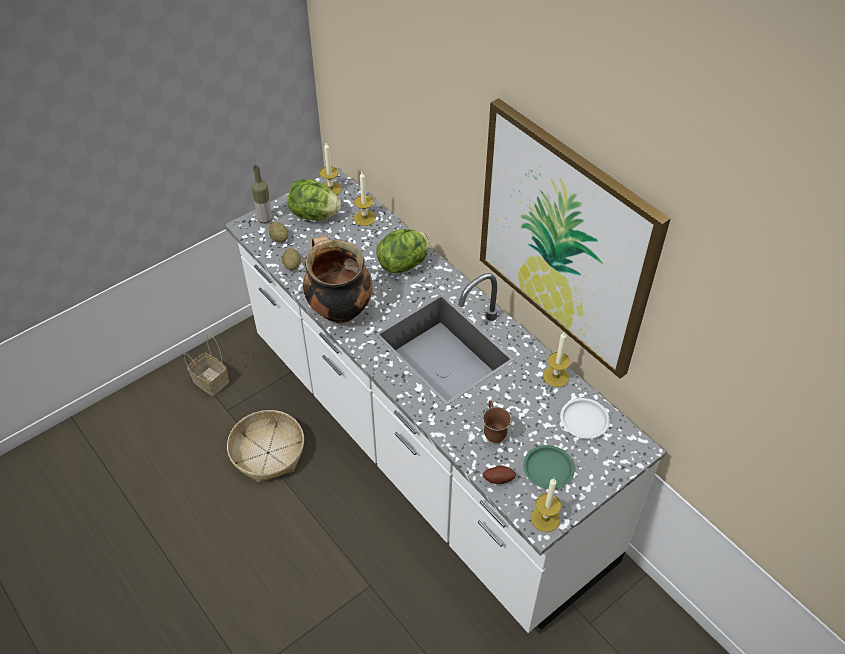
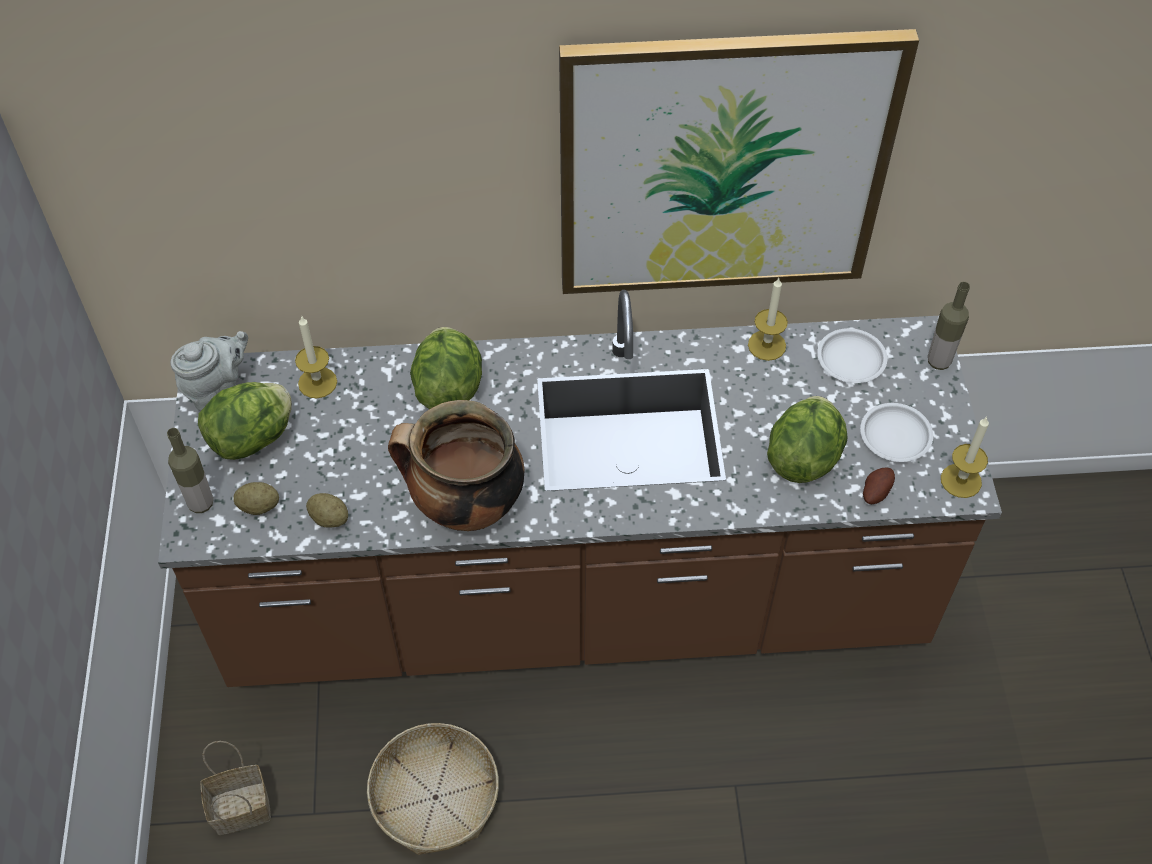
camera: 55 degrees left, 5 degrees up
(330, 189) = (218, 390): candle -> grey teapot
(422, 446) = (576, 600): white counter -> brown counter
(493, 432) = (803, 457): brown mug -> lettuce
(548, 469) = (895, 436): green plate -> white plate
(625, 465) = (938, 361): none -> bottle

